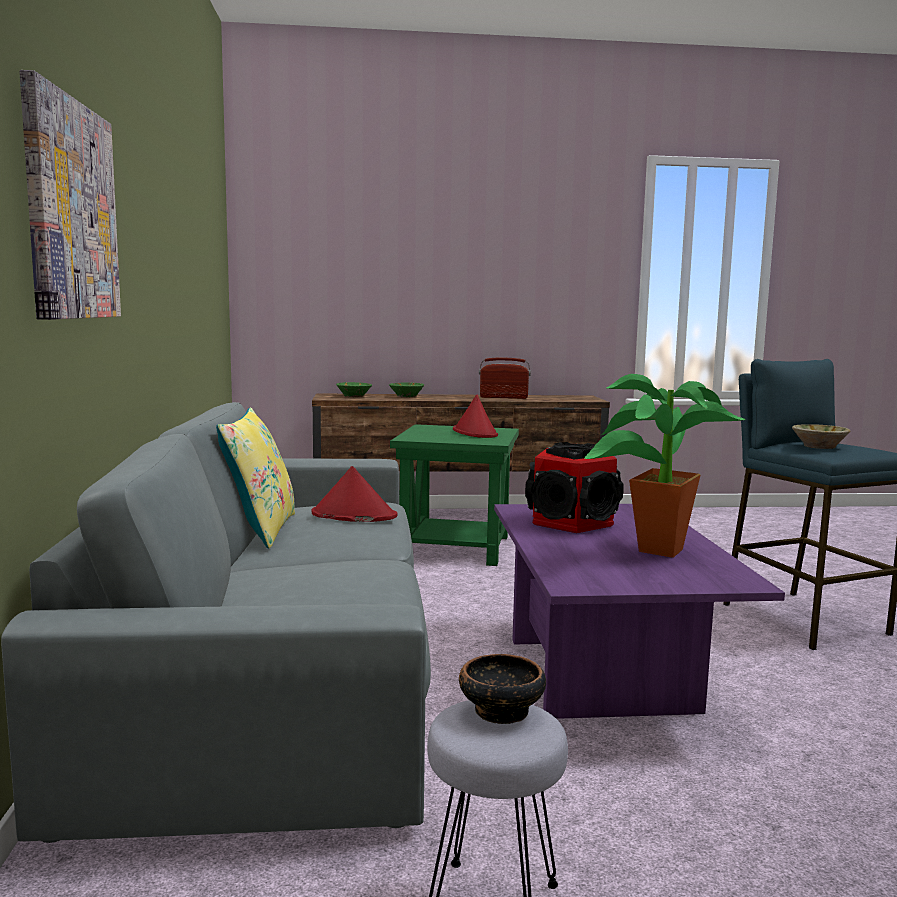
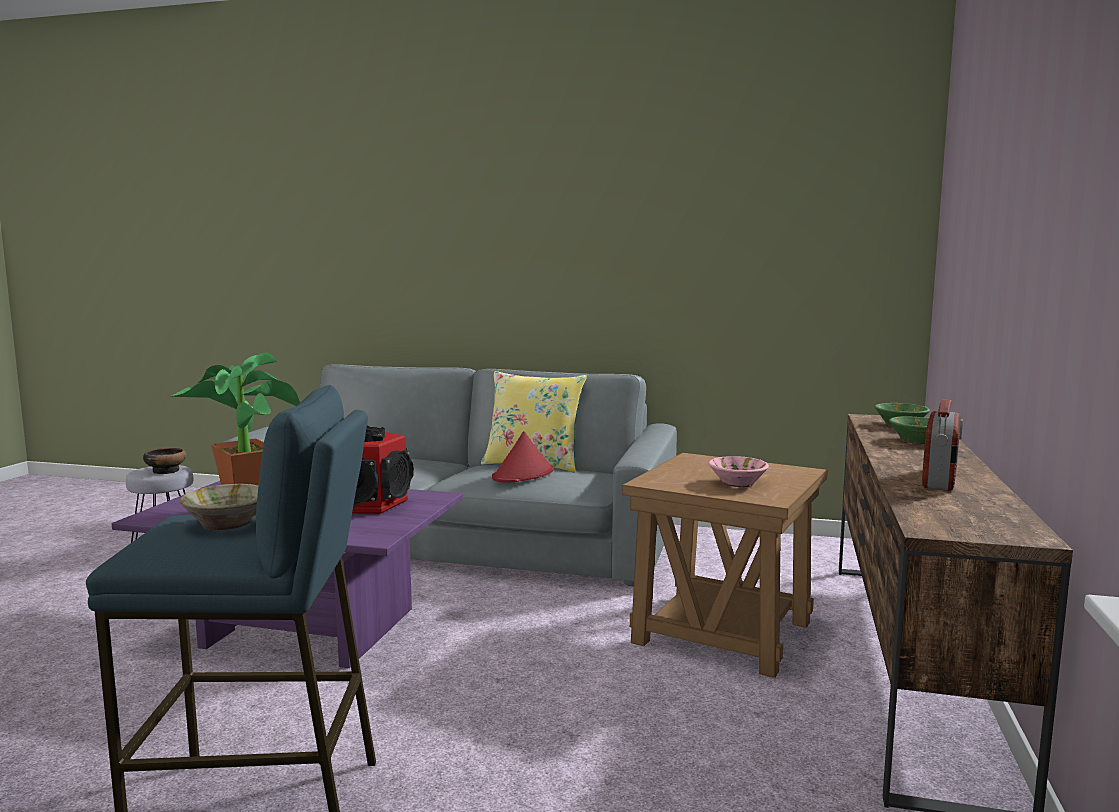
camera: 110 degrees right, 0 degrees up
(70, 211) = (421, 240): picture -> none
(454, 547) = (724, 632): green side table -> brown side table
(475, 432) = (737, 483): red hat -> pink bowl

